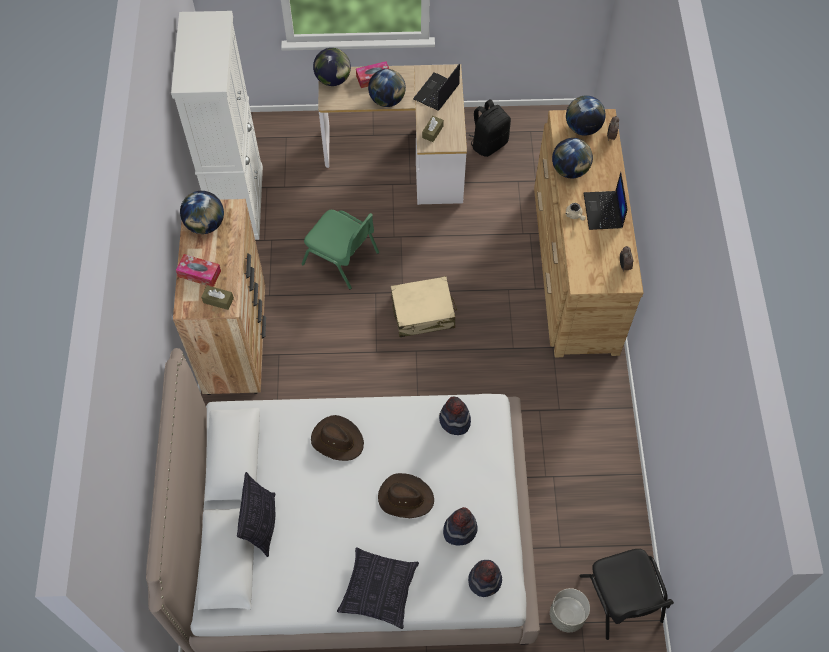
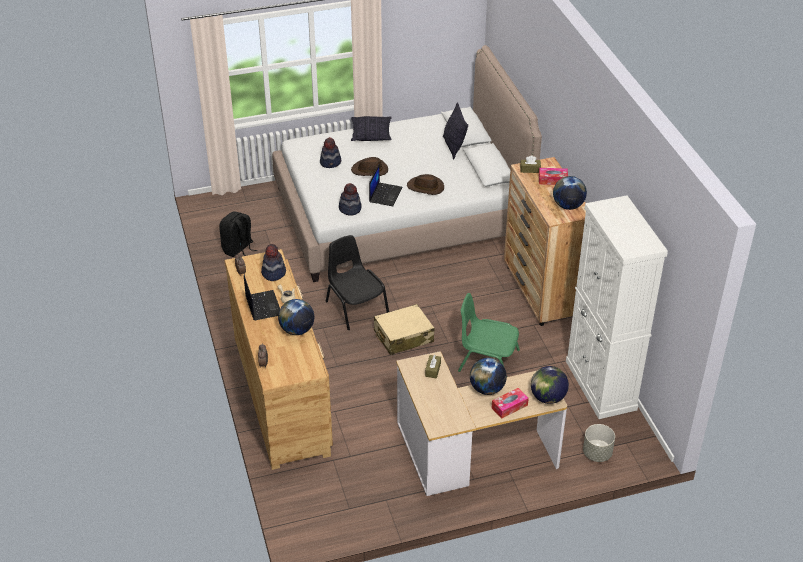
camera: 165 degrees right, 20 degrees down
(436, 93) = (442, 405): laptop -> laptop (385, 194)
(485, 580) = (309, 146): hat -> hat (273, 273)
(488, 143) = (389, 486): black backpack -> black backpack (238, 249)
(567, 615) = (256, 203): grey planter -> grey planter (597, 454)
(582, 128) = (291, 366): globe -> none
(622, 600) = (221, 214): black chair -> black chair (356, 307)

